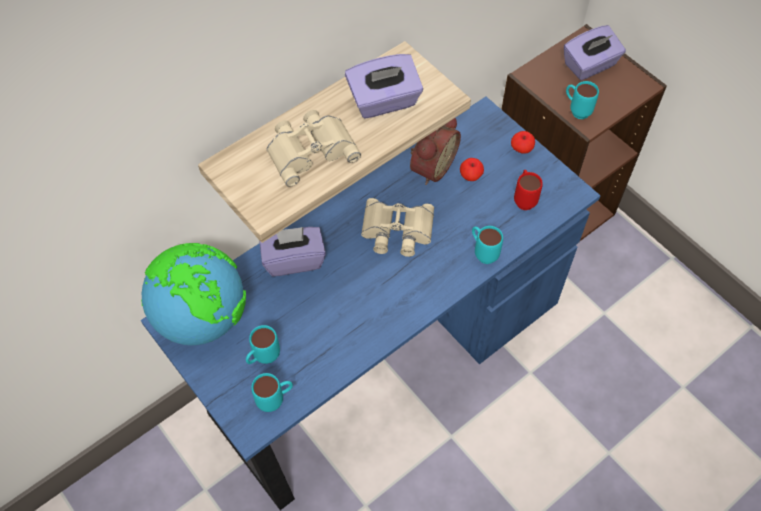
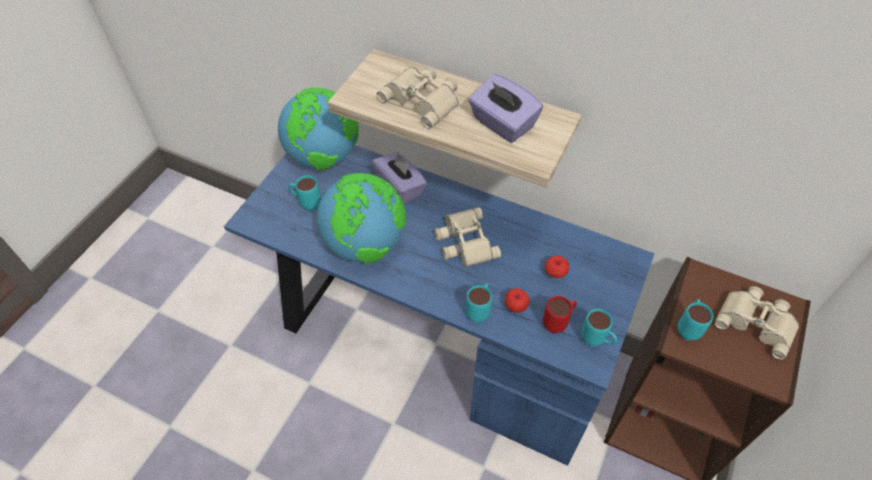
camera: 65 degrees right, 5 degrees down
(275, 400) = (276, 224): turquoise mug -> turquoise mug (596, 341)
(353, 320) = (365, 245): none -> globe
(430, 166) = (545, 240): alarm clock -> none
(521, 149) = (613, 302): apple -> apple (515, 306)
(590, 65) = (757, 322): purple tissue box -> beige binoculars

